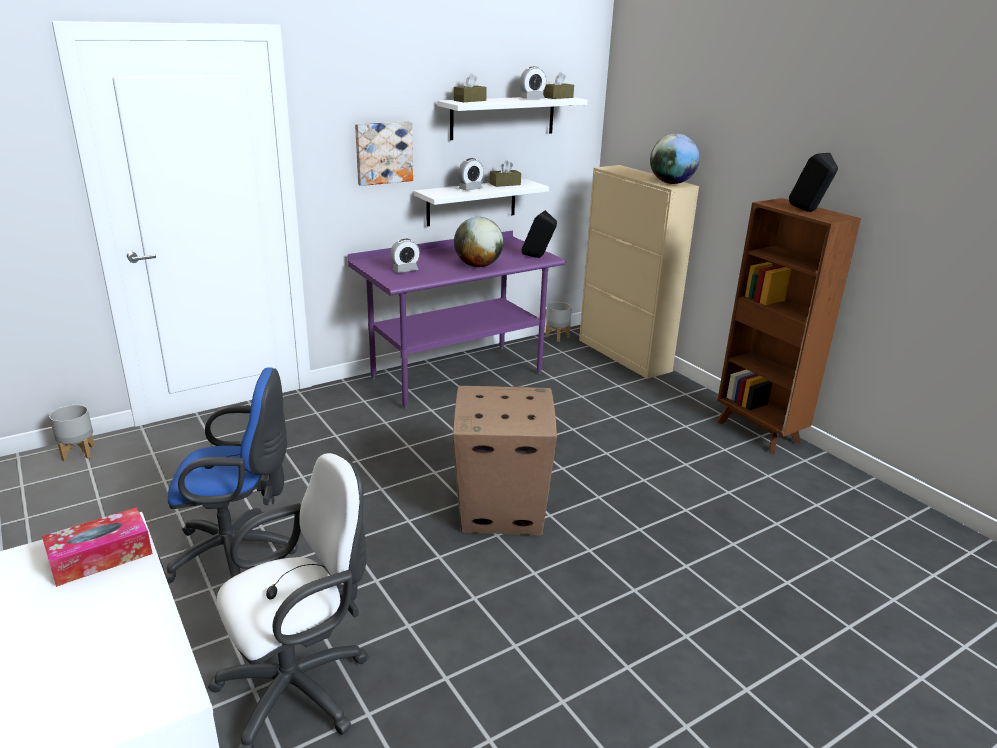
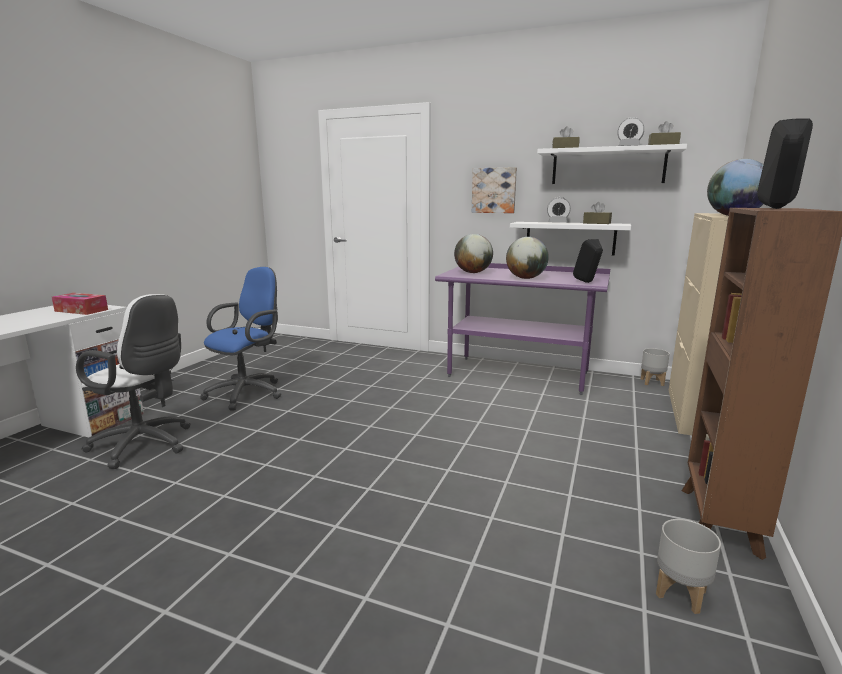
camera: 55 degrees right, 10 degrees down
(78, 453) = (294, 340): grey planter -> grey planter (680, 594)
(238, 554) = (249, 393): blue office chair -> blue office chair turned 105 degrees counterclockwise
(405, 270) = (473, 272): alarm clock -> globe
(499, 509) = (376, 439): cardboard box -> none

